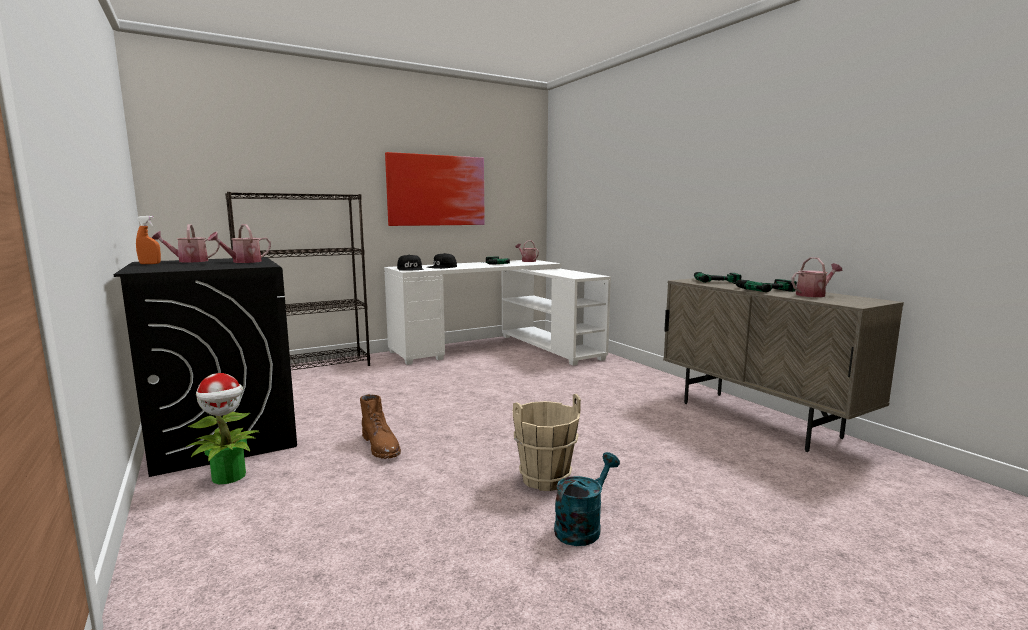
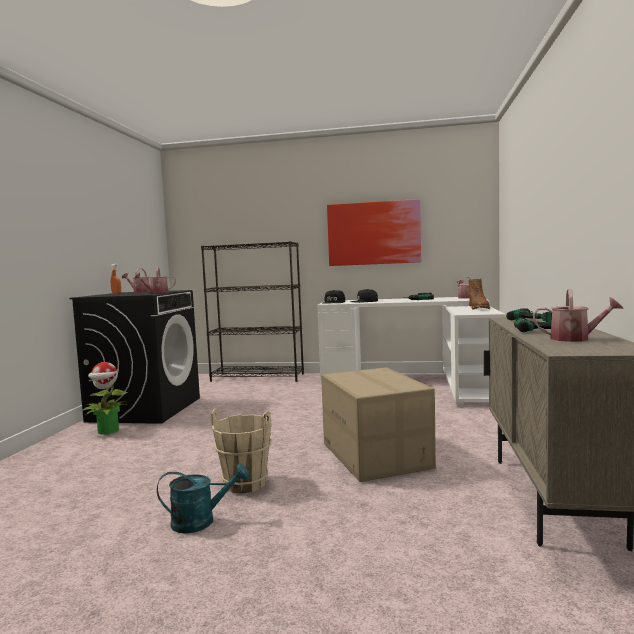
camera: 40 degrees right, 5 degrees down
(382, 446) = (200, 434): brown boot -> brown boot (479, 308)
(598, 420) = (376, 455): none -> cardboard box

